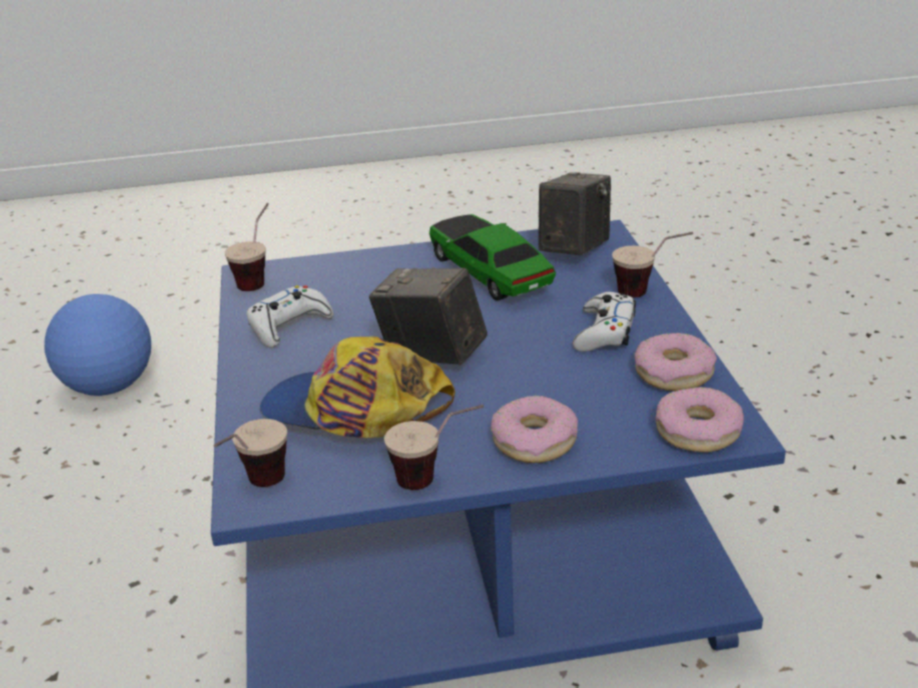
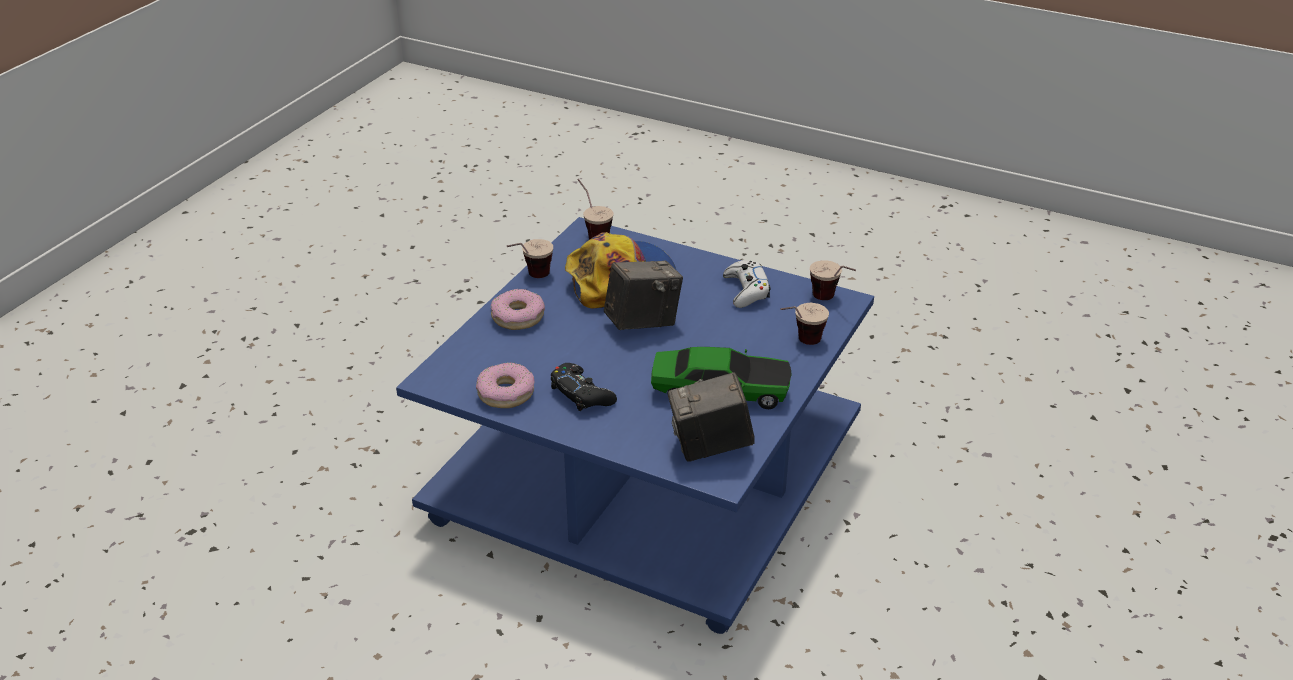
camera: 125 degrees right, 5 degrees up
(108, 387) = (1002, 391): football -> none
(574, 249) = (710, 447): camera -> camera turned 105 degrees clockwise
(605, 332) = (581, 394): white game controller -> black game controller
(649, 293) = (602, 441): cup -> cup (799, 344)
(697, 431) = (450, 368): donut -> none

